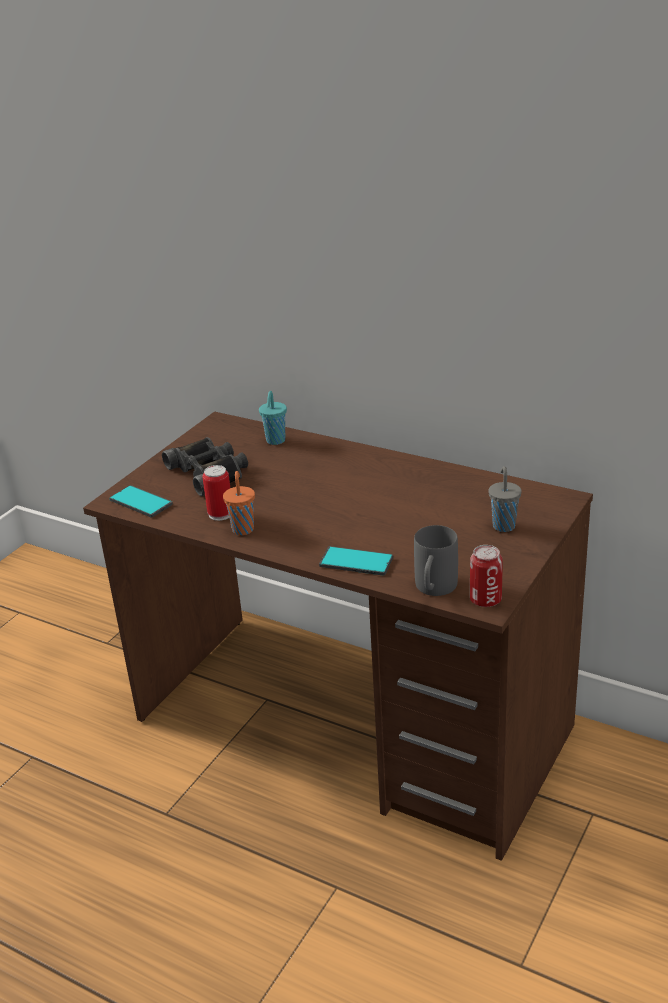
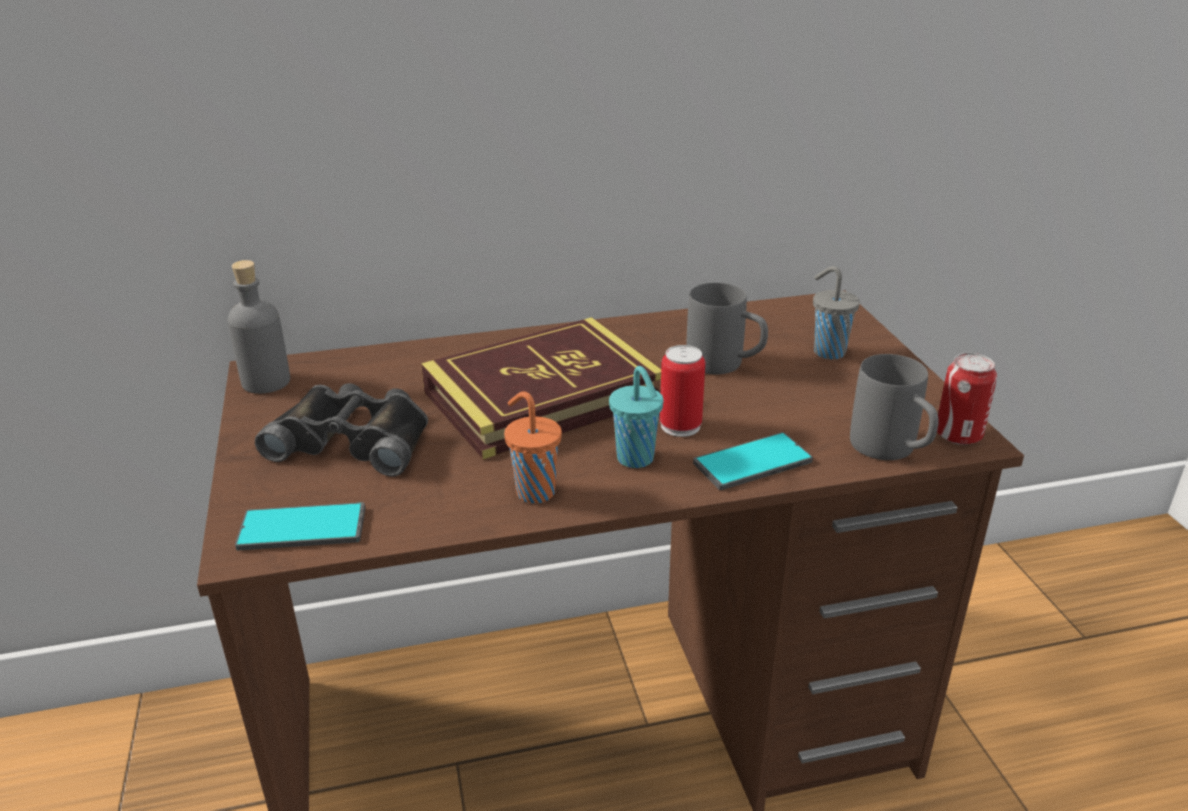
camera: 45 degrees left, 0 degrees up
(214, 428) = (266, 382): none -> grey bottle
(220, 514) = (466, 487): can -> can (680, 426)
(275, 441) = (392, 365): turquoise cup -> turquoise cup (636, 460)
(316, 486) = (542, 396): none -> book
(432, 509) = (725, 365): none -> grey mug

